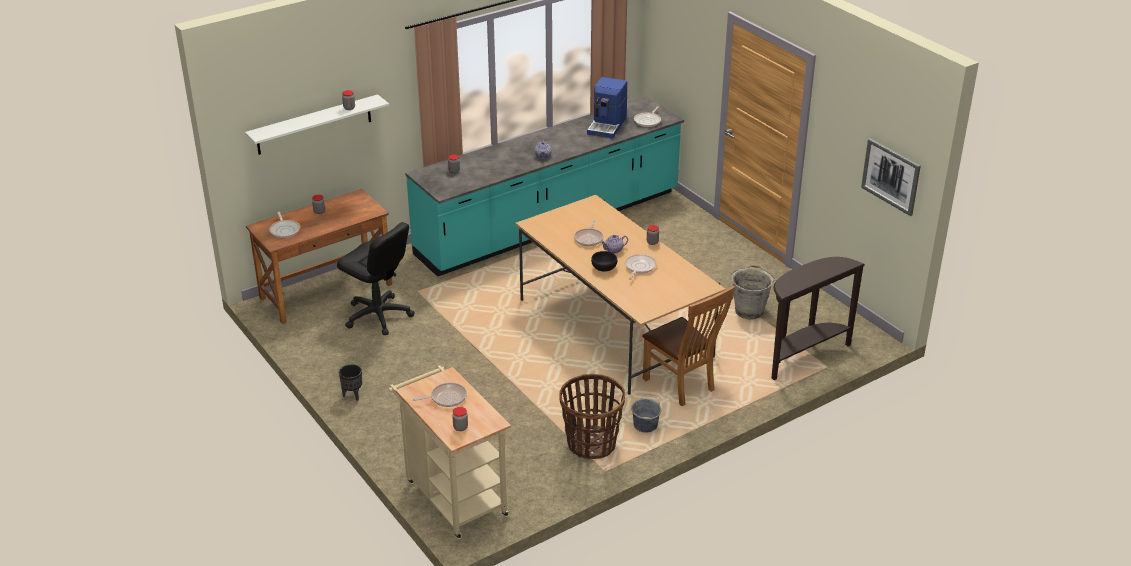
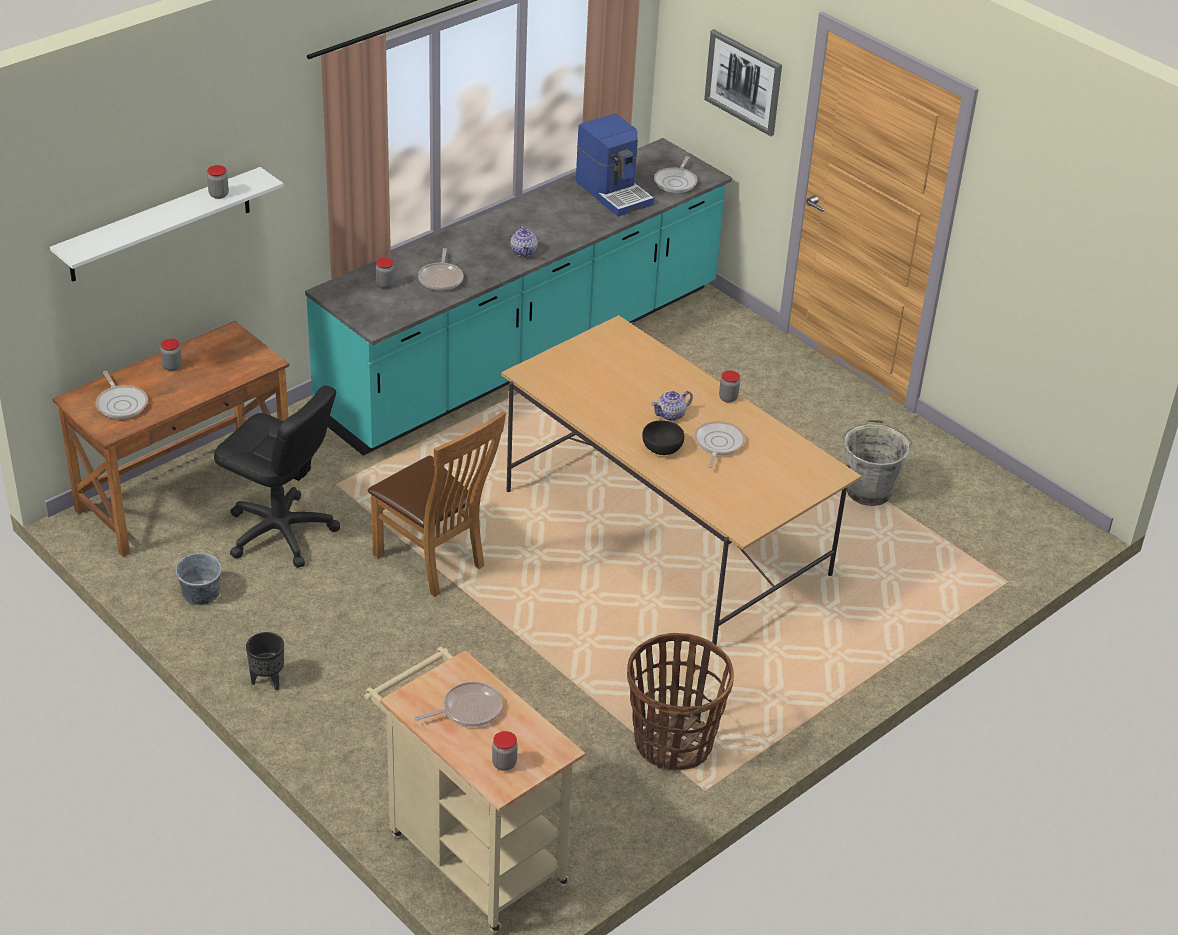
camera: 10 degrees left, 5 degrees up
(589, 238) = (626, 396): frying pan -> frying pan (441, 278)
(607, 125) = (614, 192): coffee machine -> coffee machine turned 45 degrees counterclockwise
(645, 425) = (750, 703): grey bucket -> grey bucket (200, 593)
(682, 386) = (793, 630): brown chair -> brown chair (435, 563)
(803, 356) = (966, 565): brown console table -> none
(891, 176) = (1106, 283): picture -> picture (743, 82)

